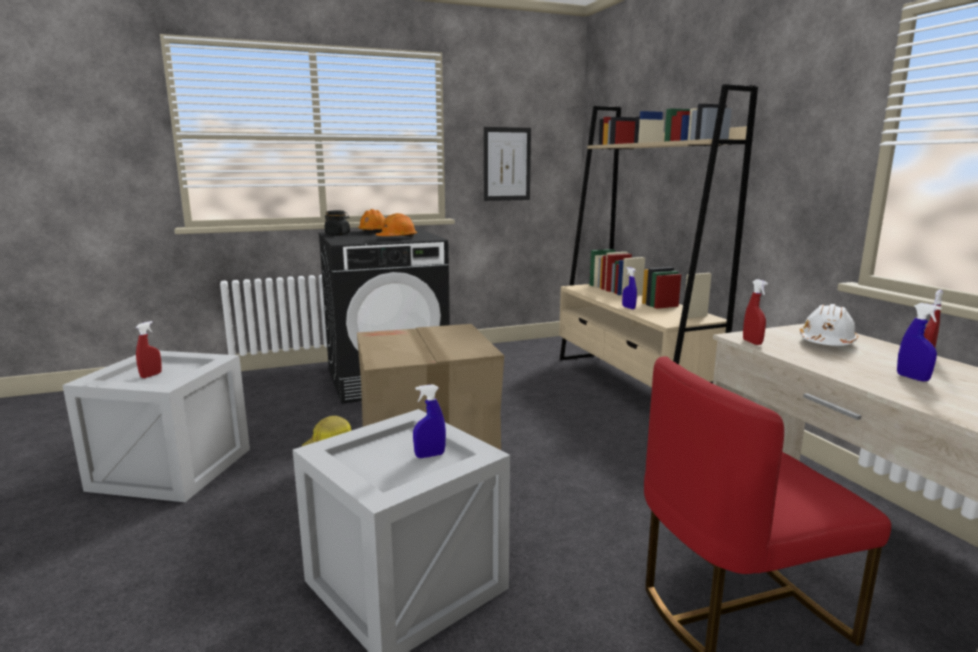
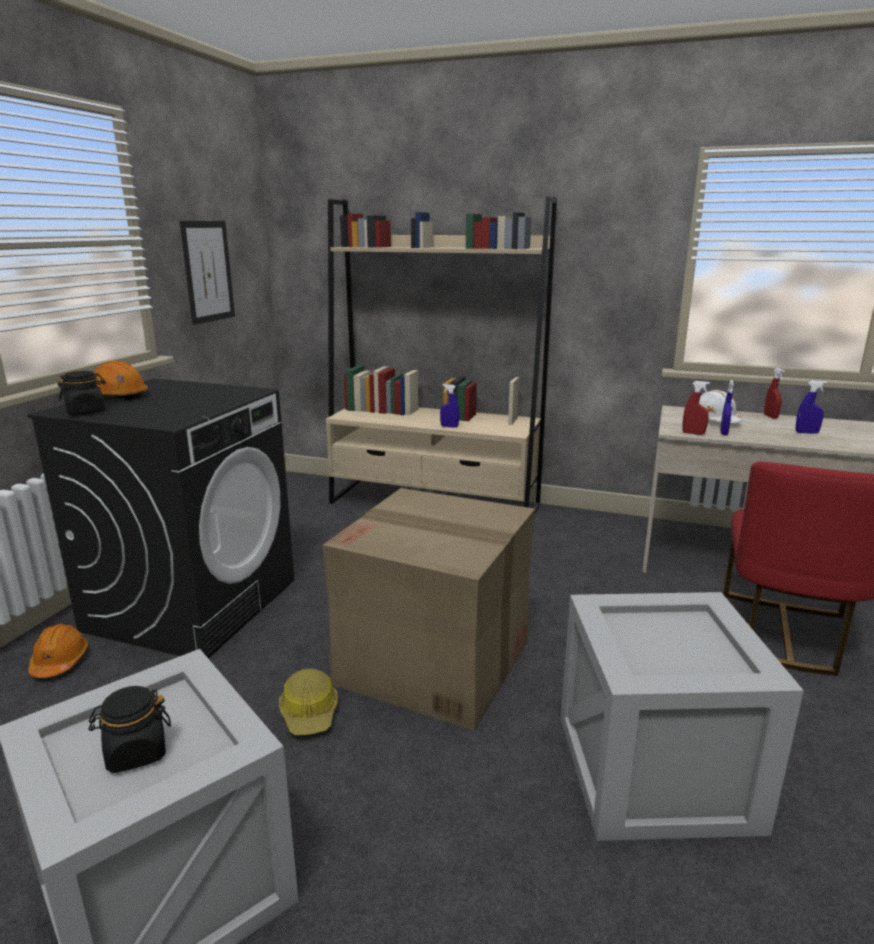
camera: 50 degrees left, 5 degrees up
(151, 375) = (136, 752): red spray bottle -> black jar
(397, 238) = (210, 400): orange hard hat -> orange hard hat (60, 661)
(430, 455) = (678, 627): blue spray bottle -> blue spray bottle (723, 433)

